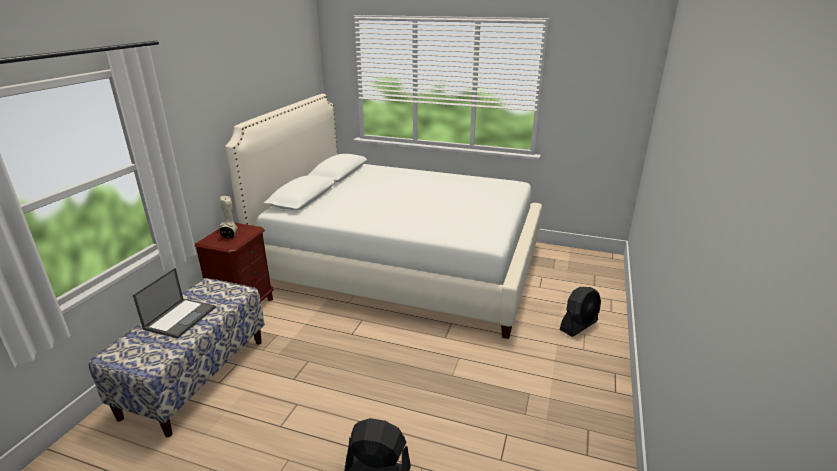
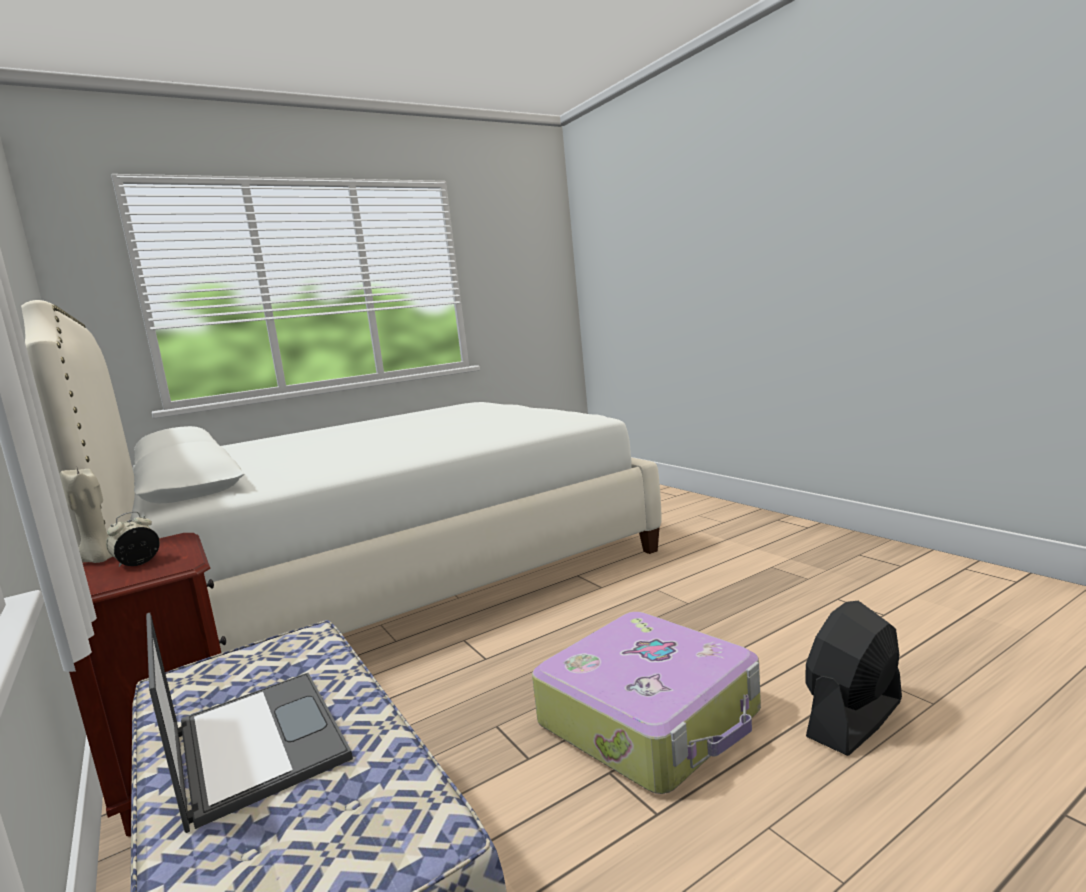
camera: 50 degrees left, 15 degrees down
(338, 402) = (651, 718): none -> suitcase
(579, 325) = (680, 513): black fan -> none

